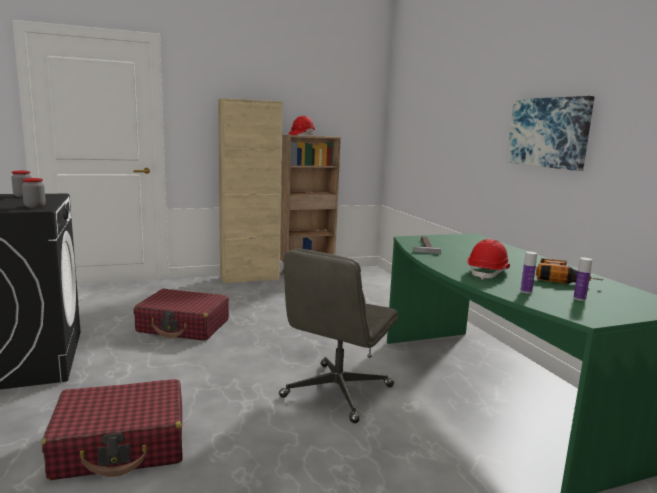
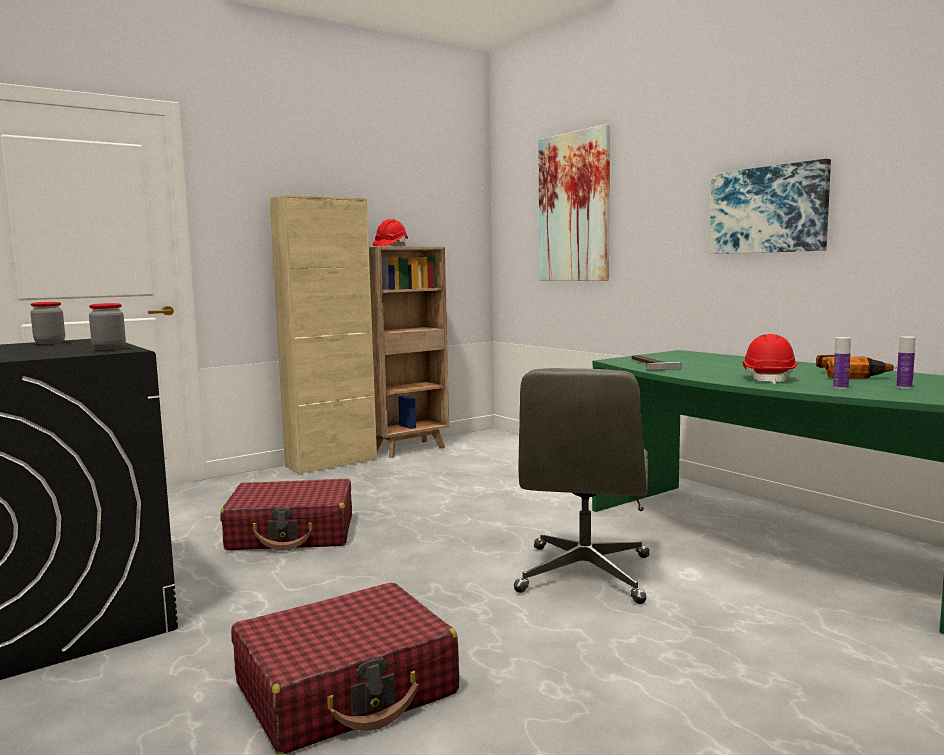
camera: 15 degrees left, 5 degrees down
(432, 114) = (574, 207): none -> picture

